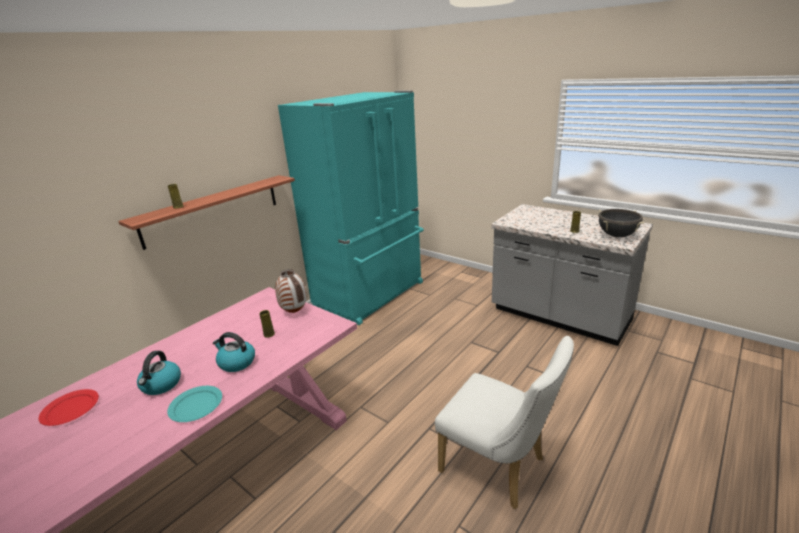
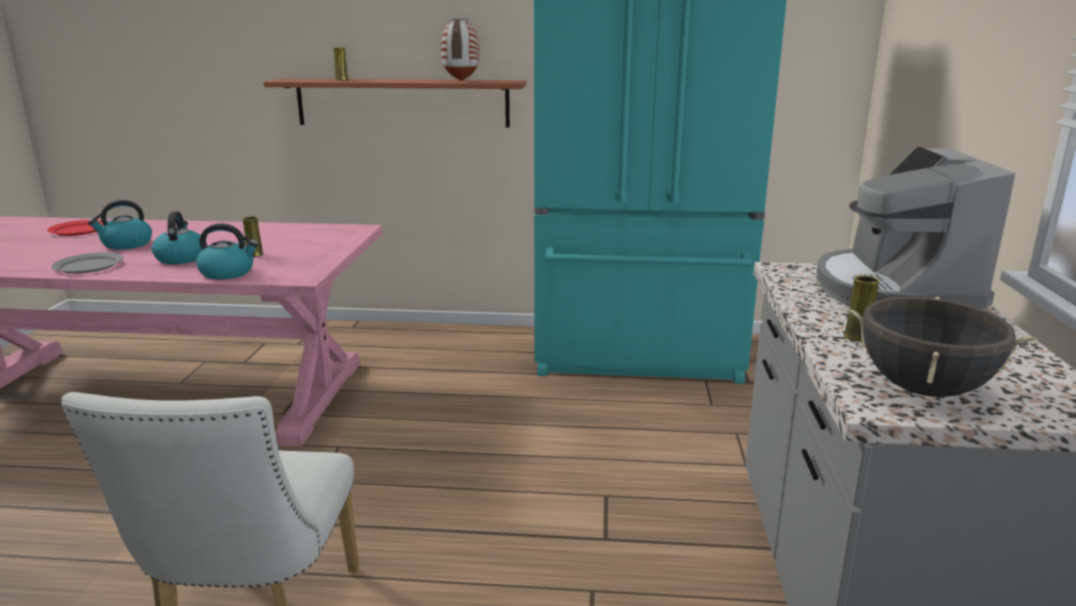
camera: 55 degrees right, 5 degrees down
(196, 405) = (89, 266): turquoise plate -> grey plate
(295, 312) = (321, 251): vase -> vase (461, 81)
(295, 347) = (228, 272): none -> kettle
(538, 215) = (894, 290): none -> coffee machine

